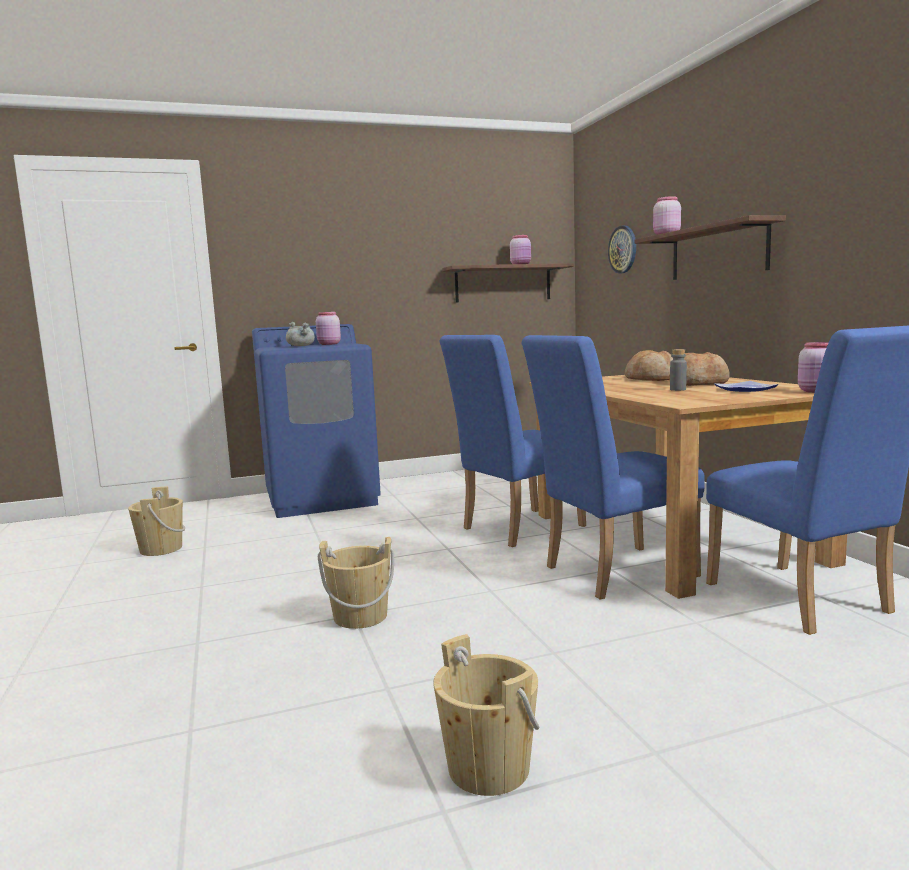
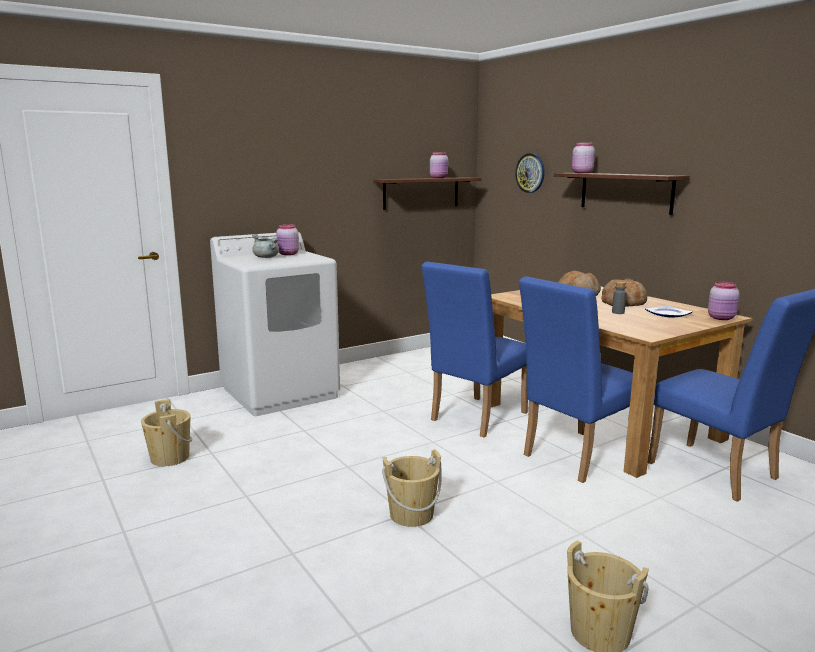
camera: 15 degrees left, 5 degrees up
(322, 499) = (281, 393): blue washing machine -> white washing machine

